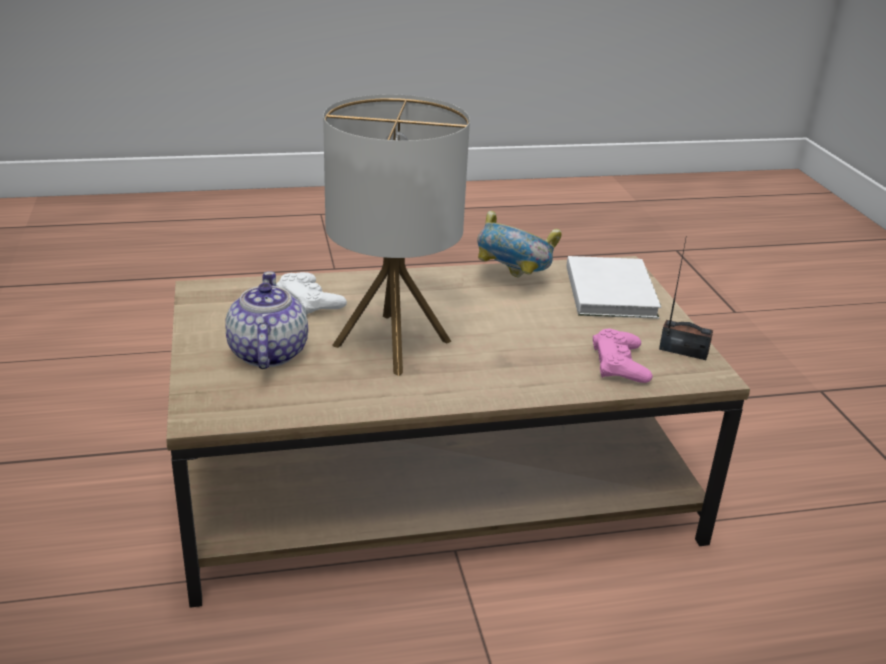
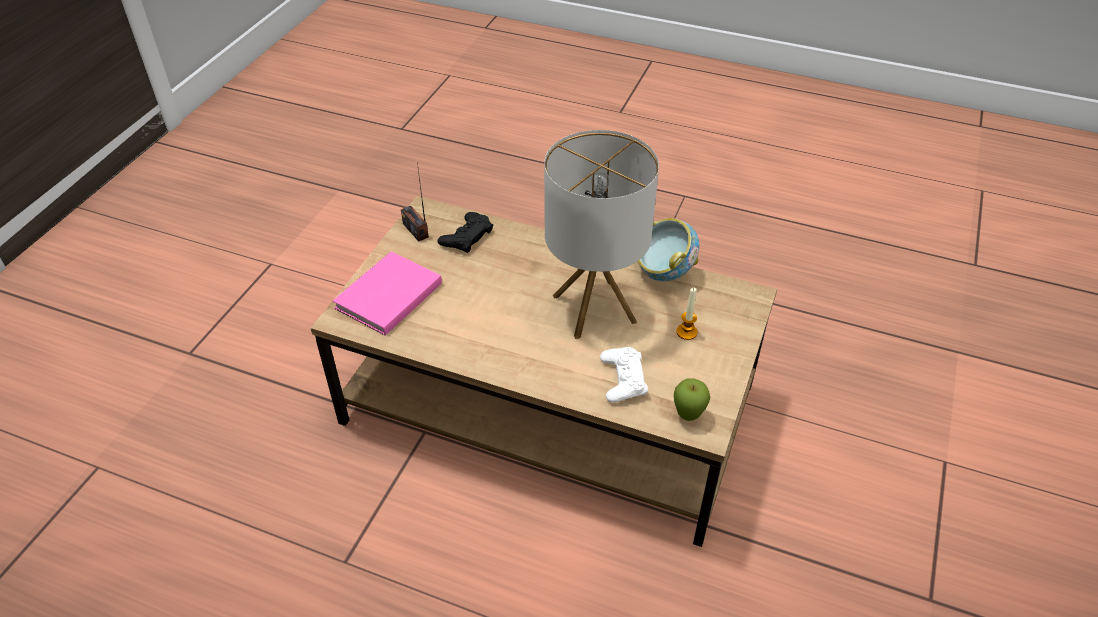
camera: 145 degrees left, 15 degrees up
(225, 294) = (688, 416): none -> apple
(267, 354) = (686, 332): teapot -> candle
(513, 280) = (444, 338): bowl -> bowl (663, 272)
(611, 290) = (386, 297): white book -> pink book
(620, 363) = (466, 237): pink game controller -> black game controller

